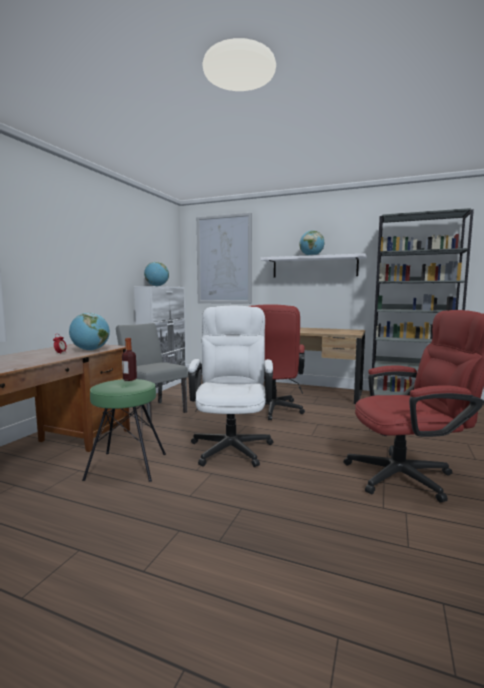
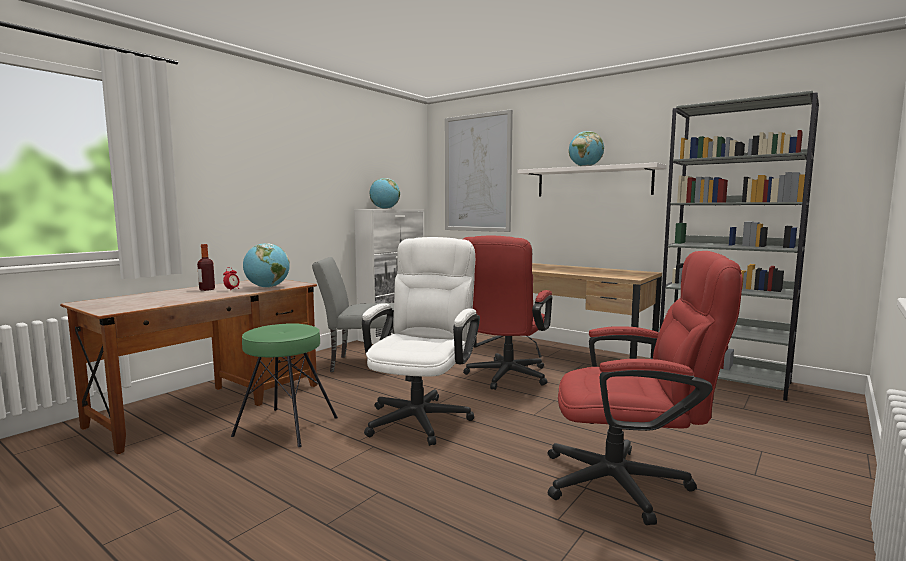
camera: 15 degrees right, 0 degrees up
(129, 379) = (294, 324): bottle -> bottle (207, 289)
(153, 410) = (359, 364): grey chair -> grey chair turned 60 degrees counterclockwise

